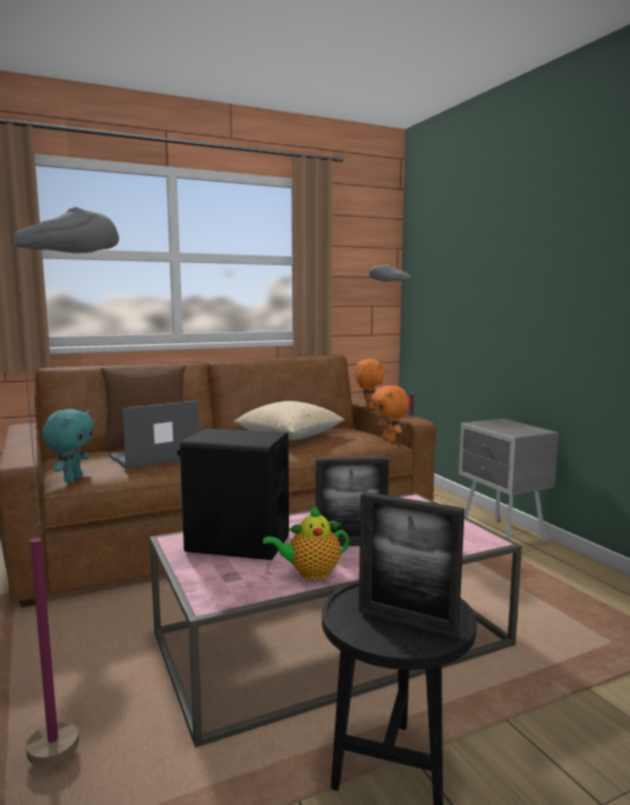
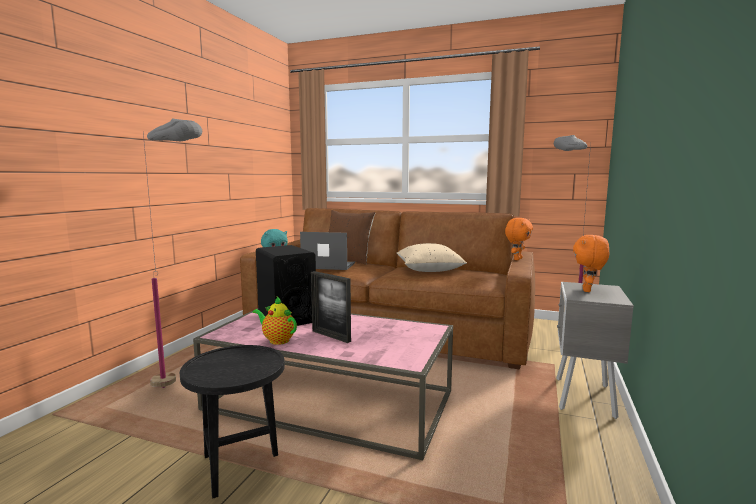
camera: 45 degrees right, 0 degrees up
(390, 440) = (494, 285): orange plush toy -> orange plush toy (588, 290)
(407, 621) = (224, 368): picture frame -> none

